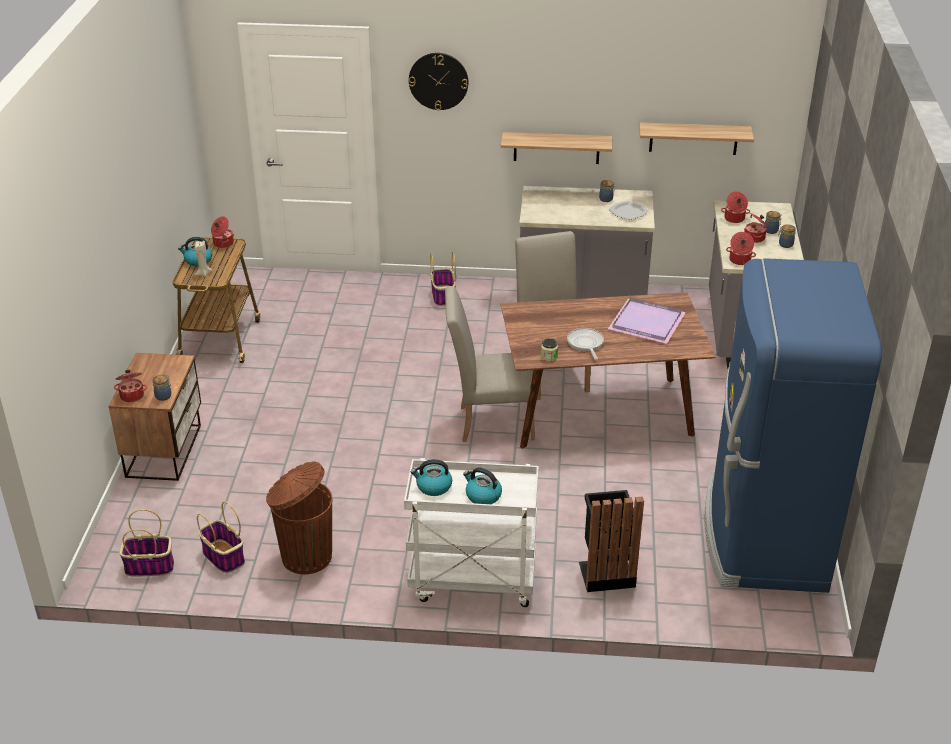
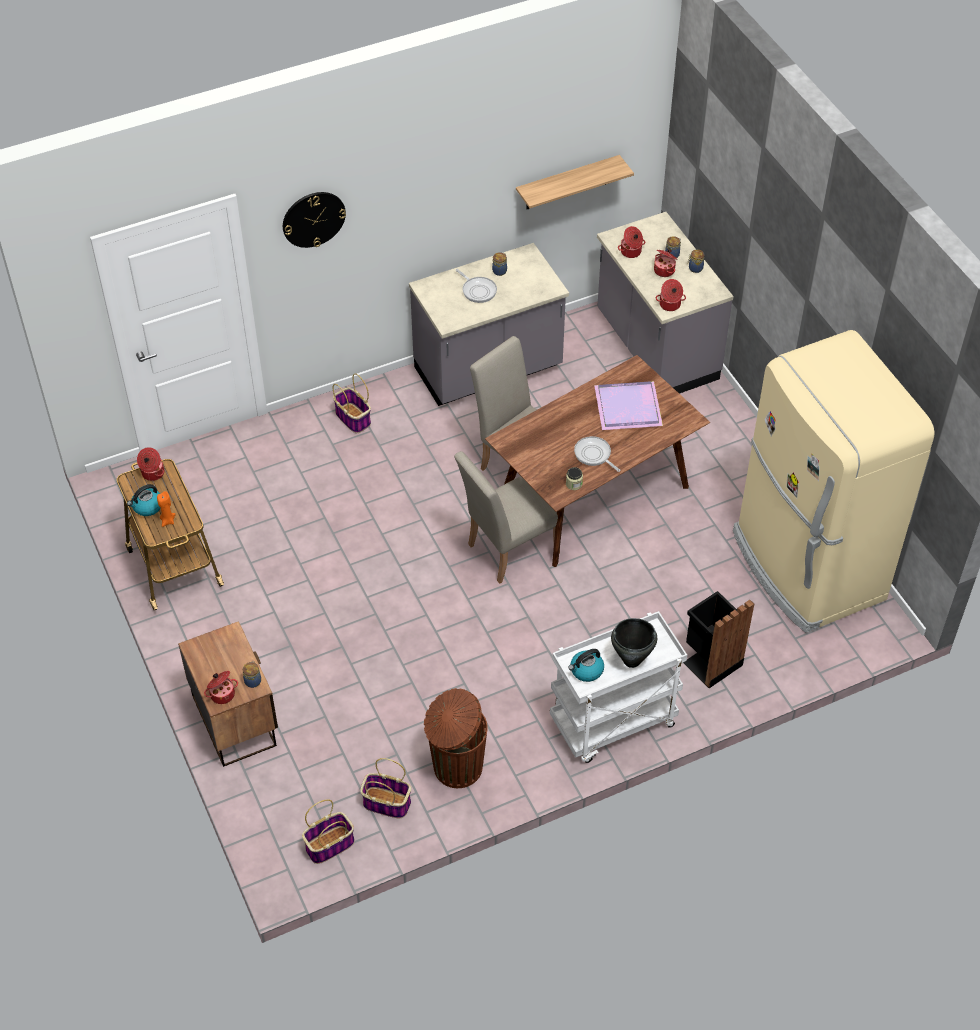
camera: 30 degrees left, 15 degrees up
(203, 273) = (167, 521): beige candle -> orange candle
(482, 496) = (632, 660): kettle -> black cooking pot
(556, 148) = (437, 237): shelf -> none
(576, 205) = (478, 290): none -> frying pan
(629, 211) = (532, 280): plate -> none
(763, 536) = (806, 567): blue fridge -> beige fridge

